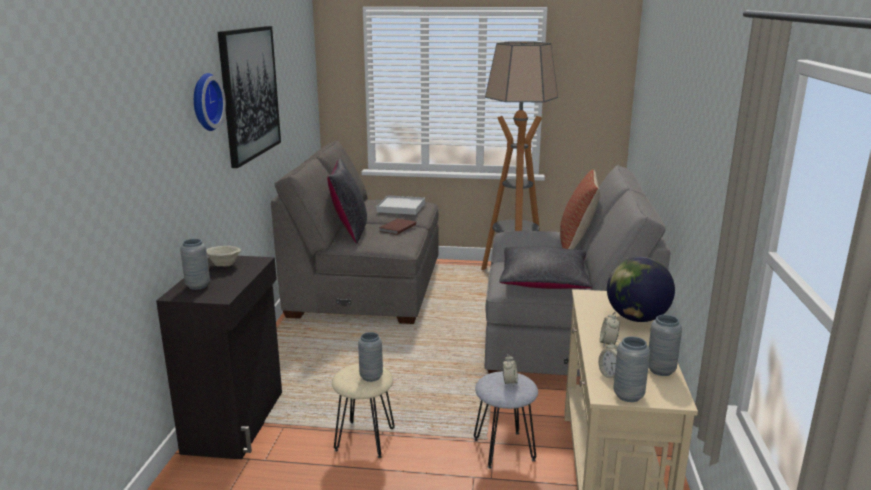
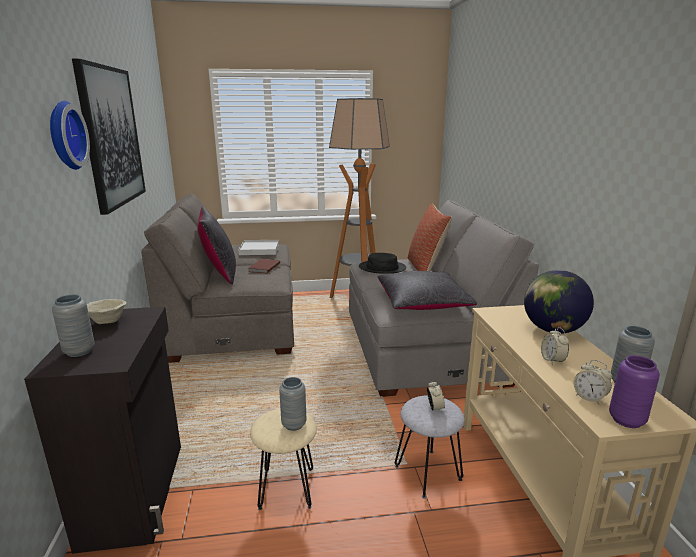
camera: 15 degrees left, 0 degrees up
(525, 239) = (382, 268): none -> black hat
(628, 396) = (626, 420): grey vase -> purple vase

